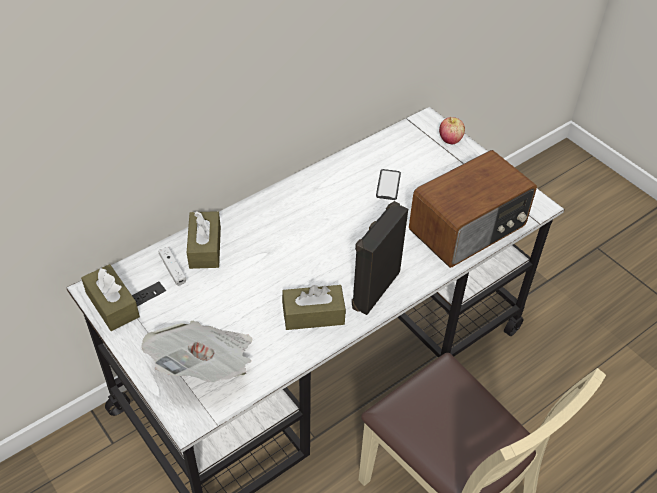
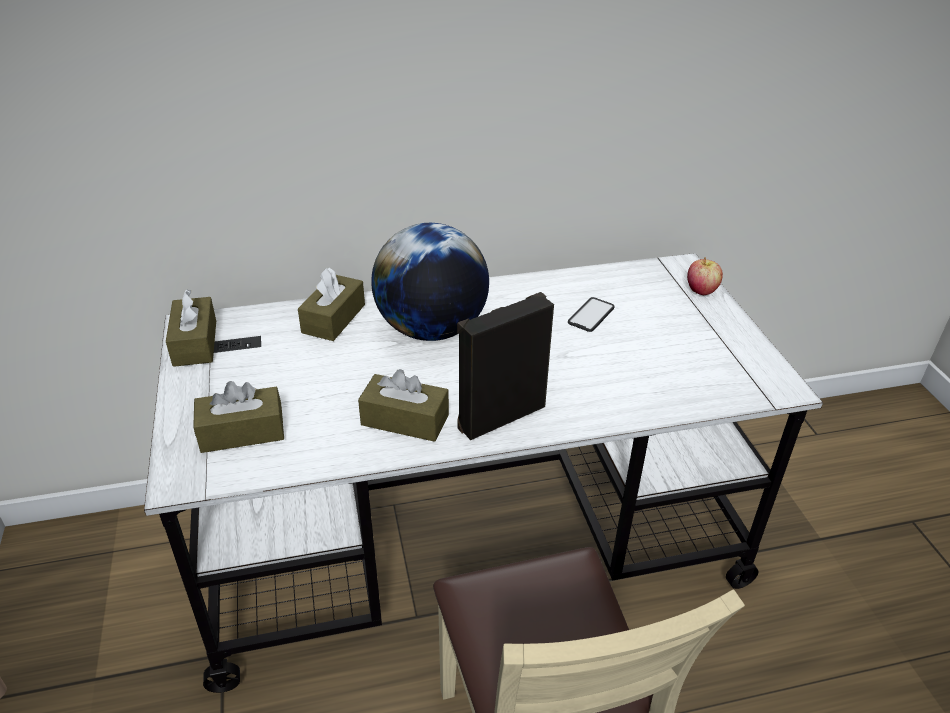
camera: 25 degrees right, 10 degrees down
(173, 269) = (283, 329): white game controller -> none
(205, 366) = (242, 432): newspaper -> brown tissue box
(284, 233) = (432, 329): none -> globe
(469, 229) = (669, 387): radio -> none

